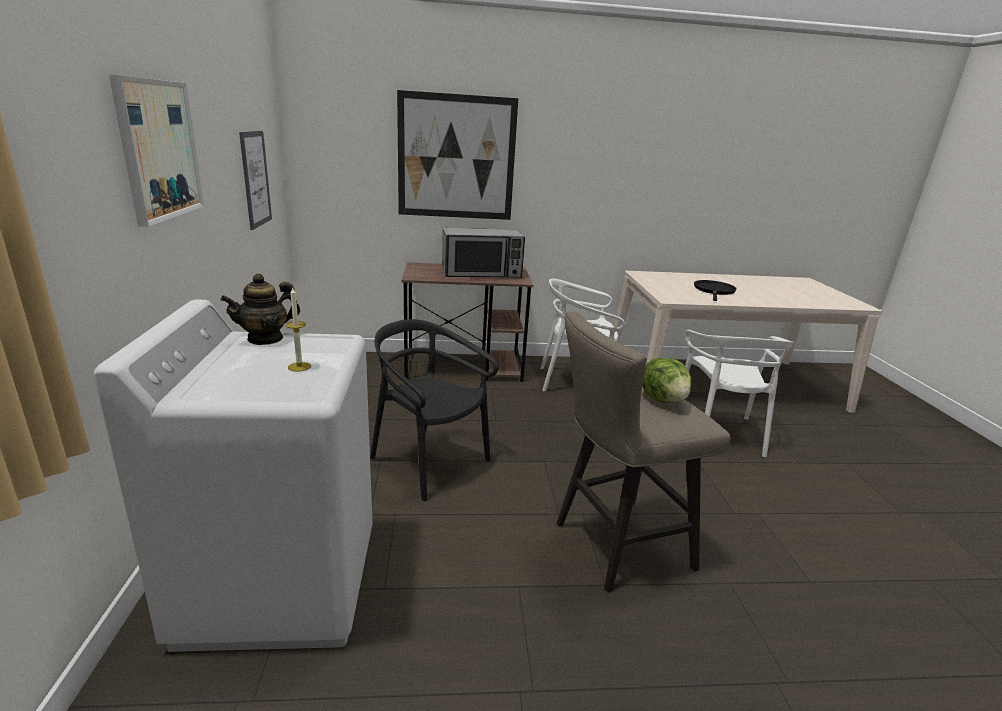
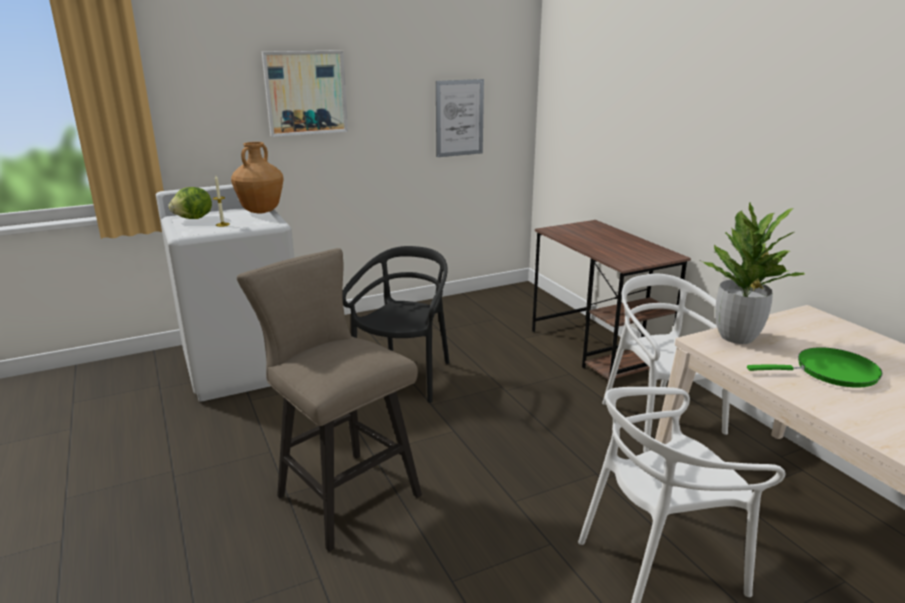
camera: 70 degrees right, 0 degrees up
(265, 338) = (261, 211): teapot -> brown vase
(456, 158) = (643, 111): picture -> none
(482, 273) = (617, 247): microwave -> none
(663, 399) = (346, 359): lettuce -> lettuce (194, 219)
(664, 292) = (737, 337): none -> potted plant
(714, 291) = (830, 372): black frying pan -> green frying pan

